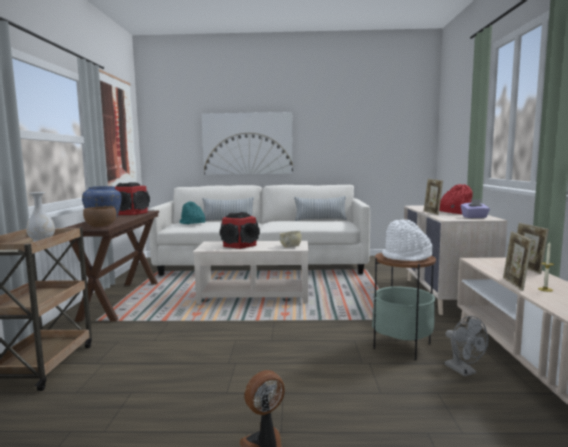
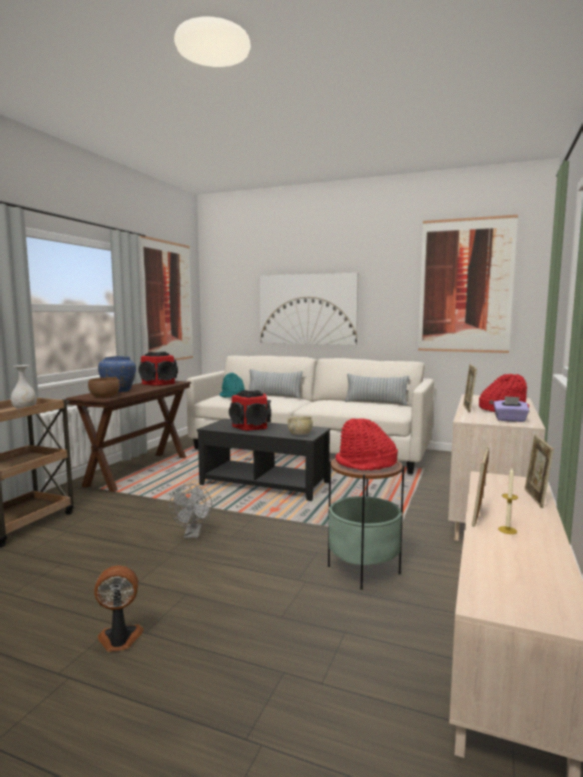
camera: 20 degrees right, 0 degrees up
(254, 295) = (264, 484): beige coffee table -> black coffee table
(378, 123) = (465, 286): none -> picture
(407, 257) = (365, 464): white hat -> red hat
(464, 371) = (404, 615): grey fan -> grey fan (192, 535)

